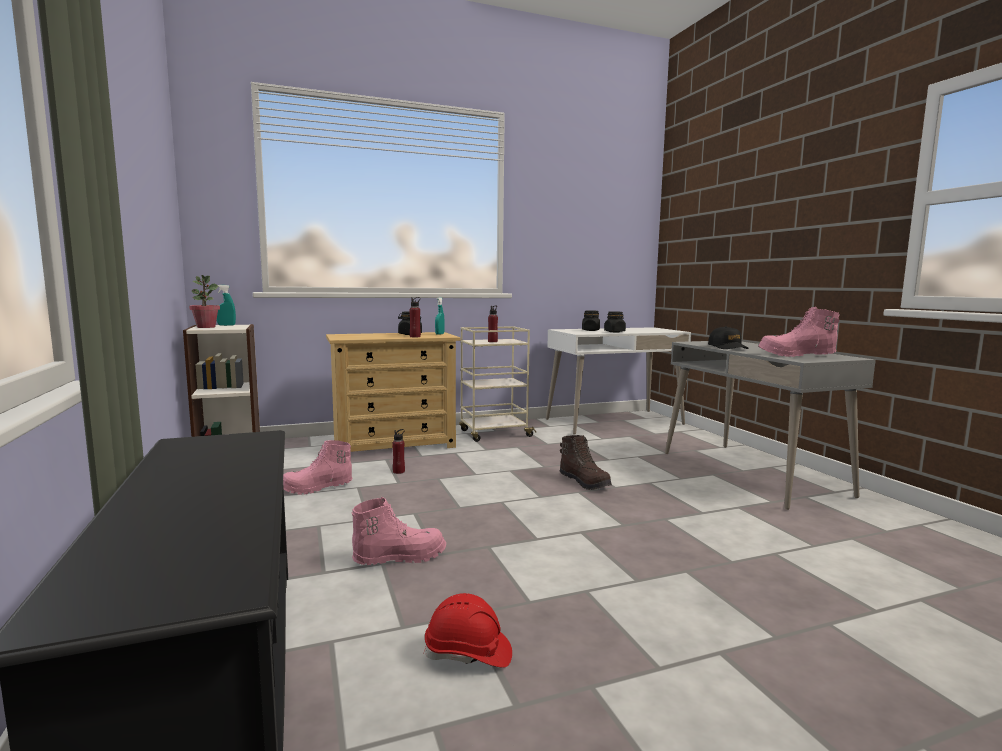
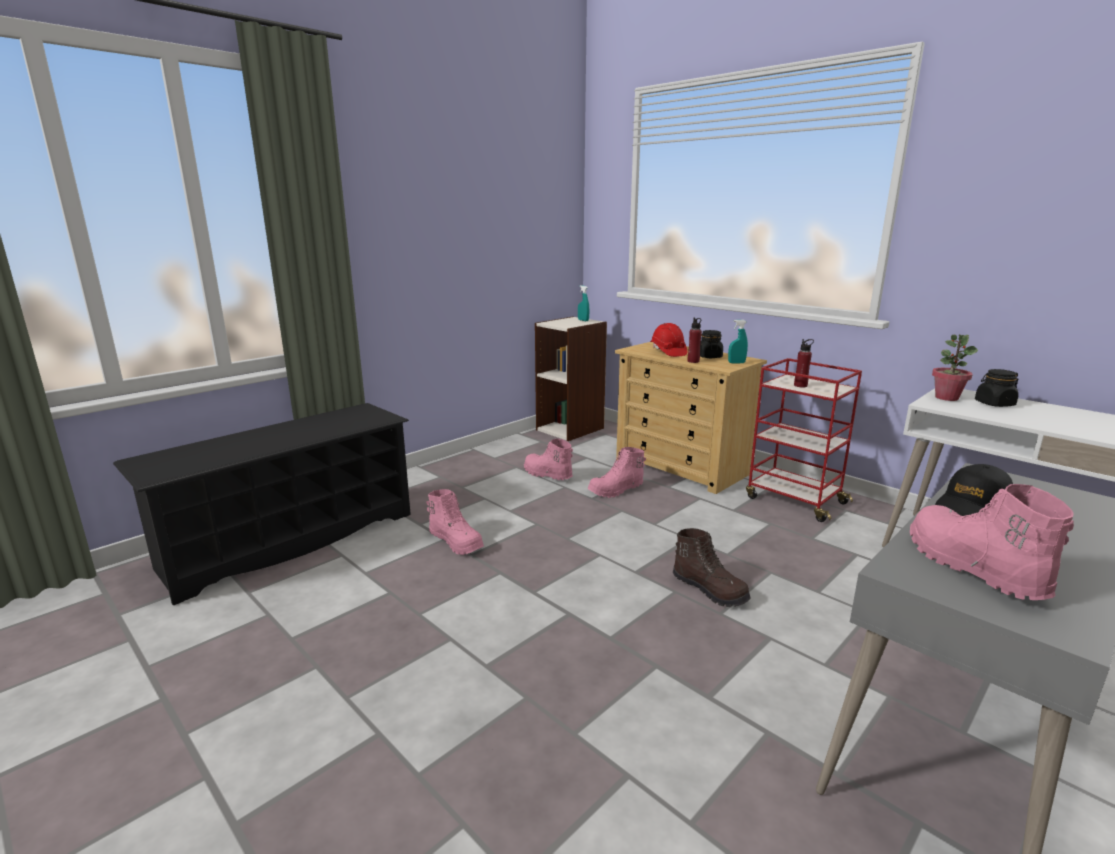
camera: 65 degrees right, 10 degrees up
(206, 327) = (561, 321): potted plant -> potted plant (946, 398)
(399, 471) = (616, 490): red bottle -> pink boot
(468, 653) = (342, 605): red hard hat -> red hard hat (668, 352)
(494, 434) = (794, 500): beige cart -> red cart
(585, 482) = (710, 590): brown boot -> brown boot turned 75 degrees counterclockwise
(614, 332) = (1016, 417): black jar -> none

